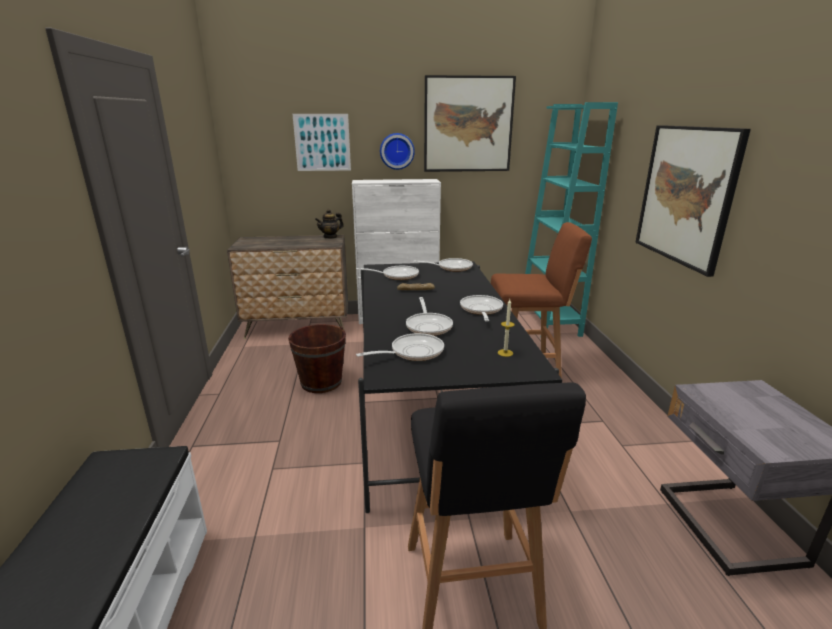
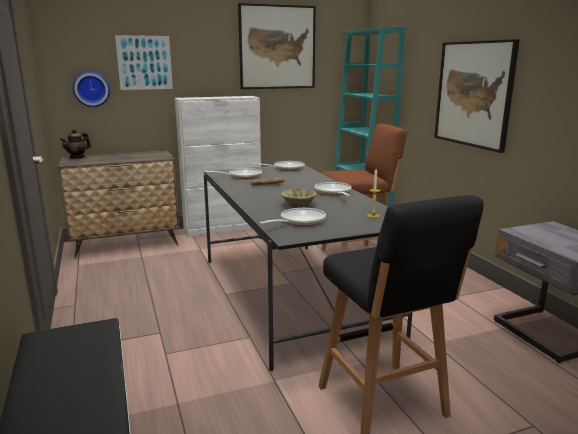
camera: 15 degrees left, 5 degrees down
(321, 382) = (176, 284): brown bucket -> none
(330, 237) = (156, 152): teapot -> teapot (77, 157)
(397, 151) = (215, 70): wall clock -> wall clock (91, 89)
(428, 326) = (298, 205): frying pan -> beige bowl

